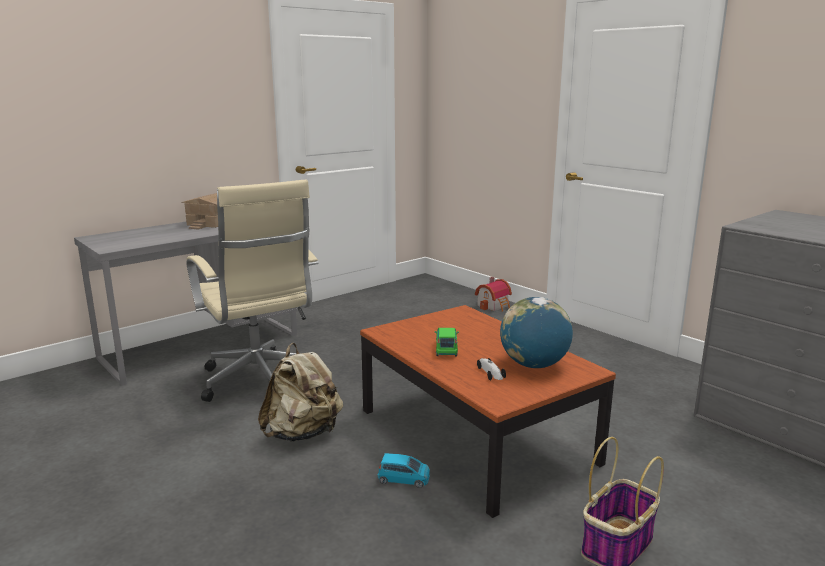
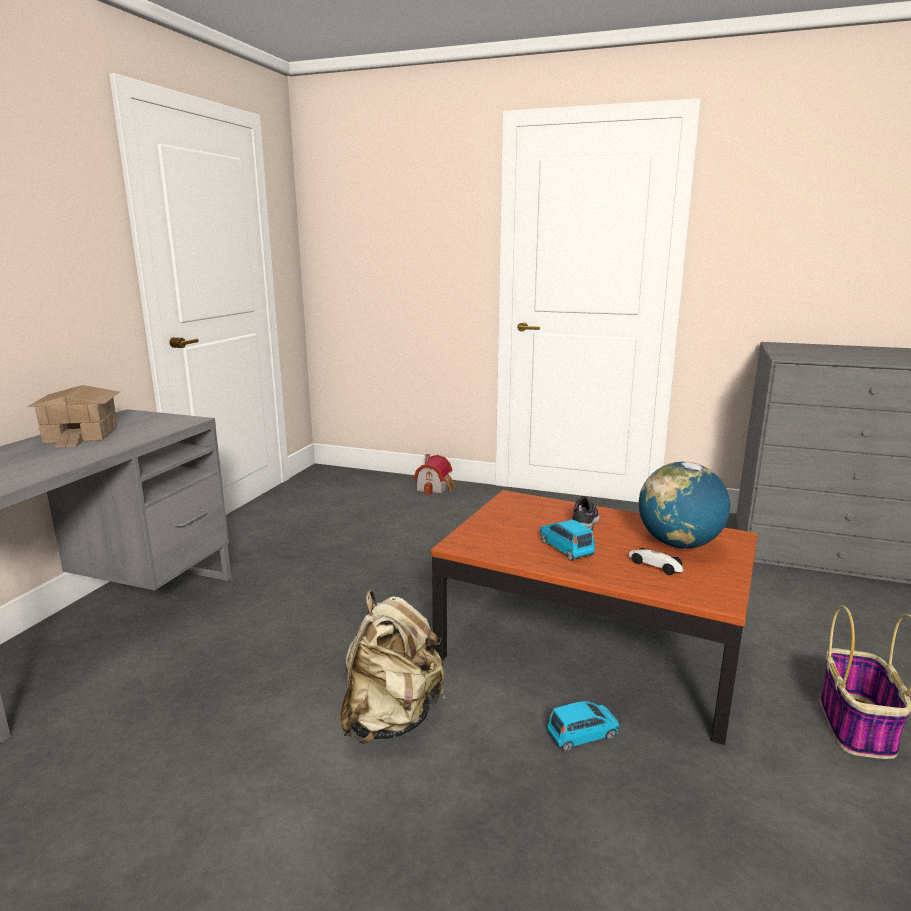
camera: 30 degrees left, 0 degrees up
(260, 382) = (248, 661): beige office chair -> none
(446, 348) = (566, 548): green toy car -> blue toy car
(487, 336) = (584, 522): none -> shoe

